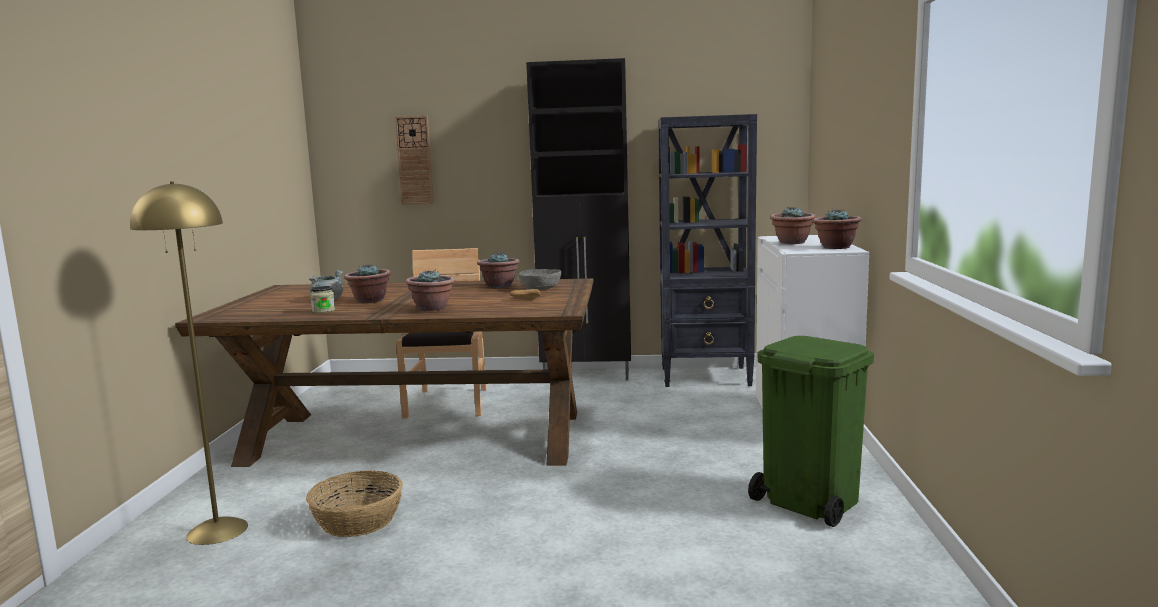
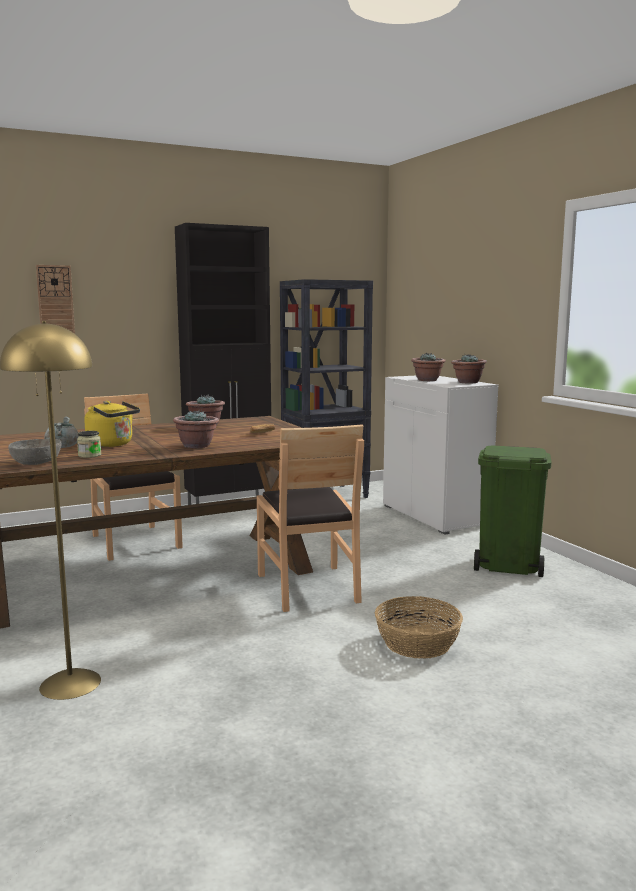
camera: 30 degrees left, 0 degrees up
(357, 521) = (199, 645): basket -> basket (417, 643)
(369, 301) = (112, 444): potted plant -> yellow kettle
(538, 482) = (309, 587): none -> brown chair
(540, 289) = (249, 425): grey bowl -> grey bowl (36, 462)

